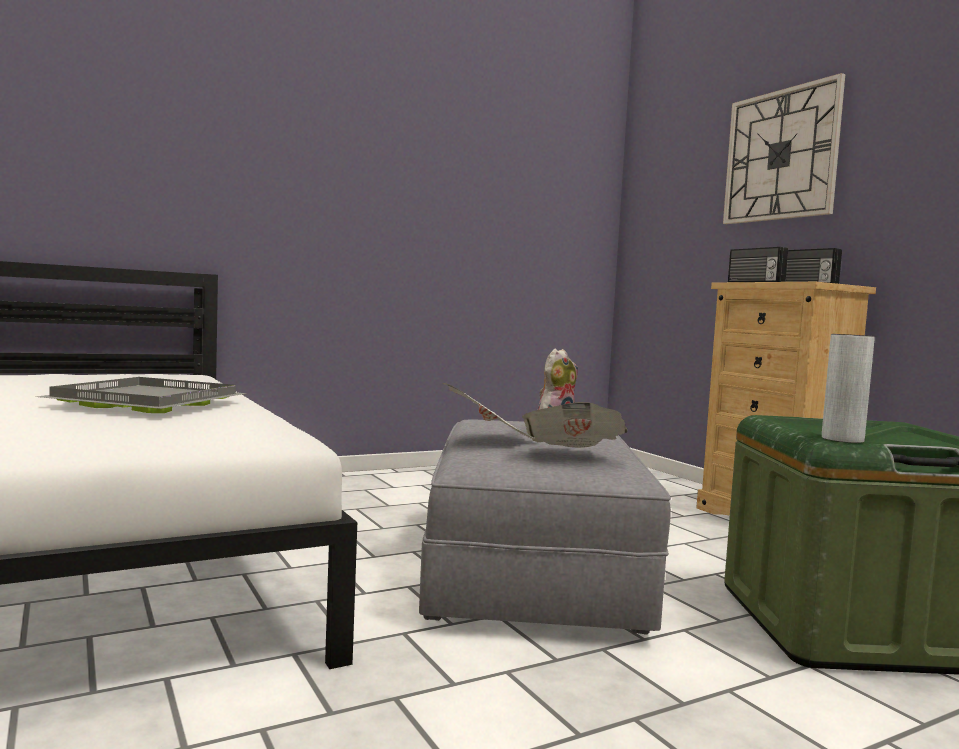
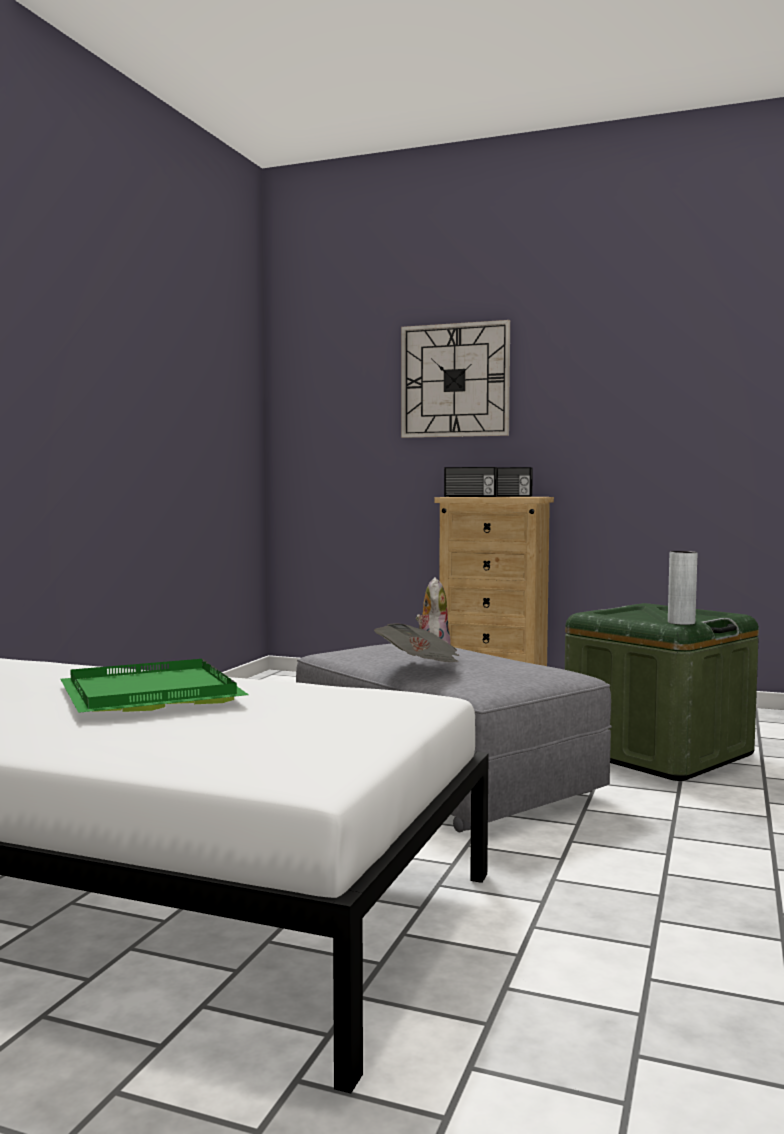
camera: 40 degrees left, 0 degrees up
(147, 401) = (147, 693): grey tray -> green tray
(572, 456) = (512, 668): newspaper -> none

